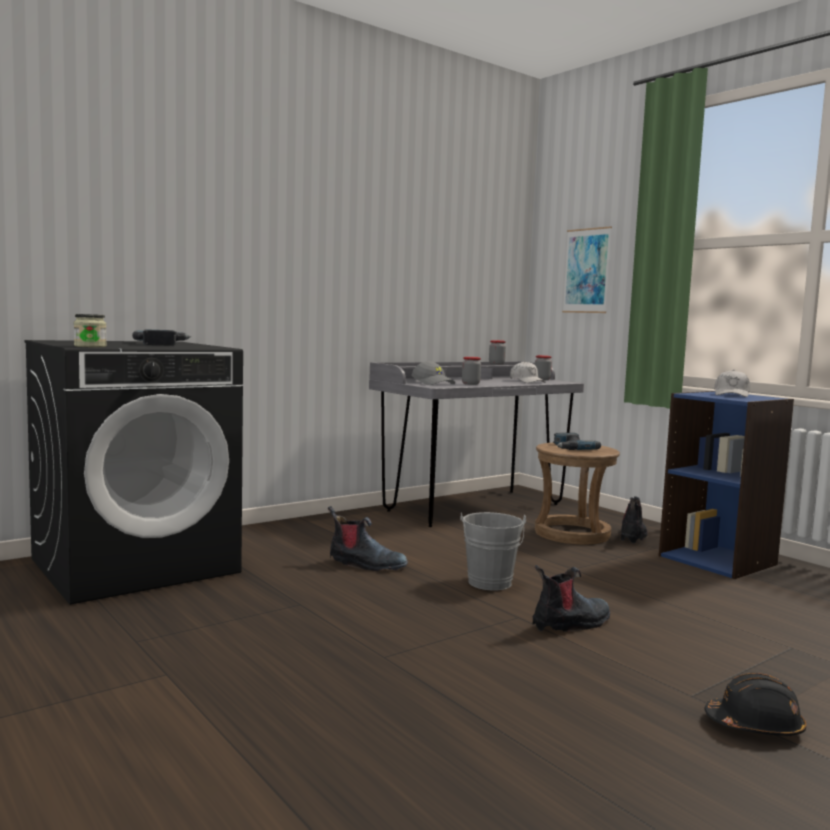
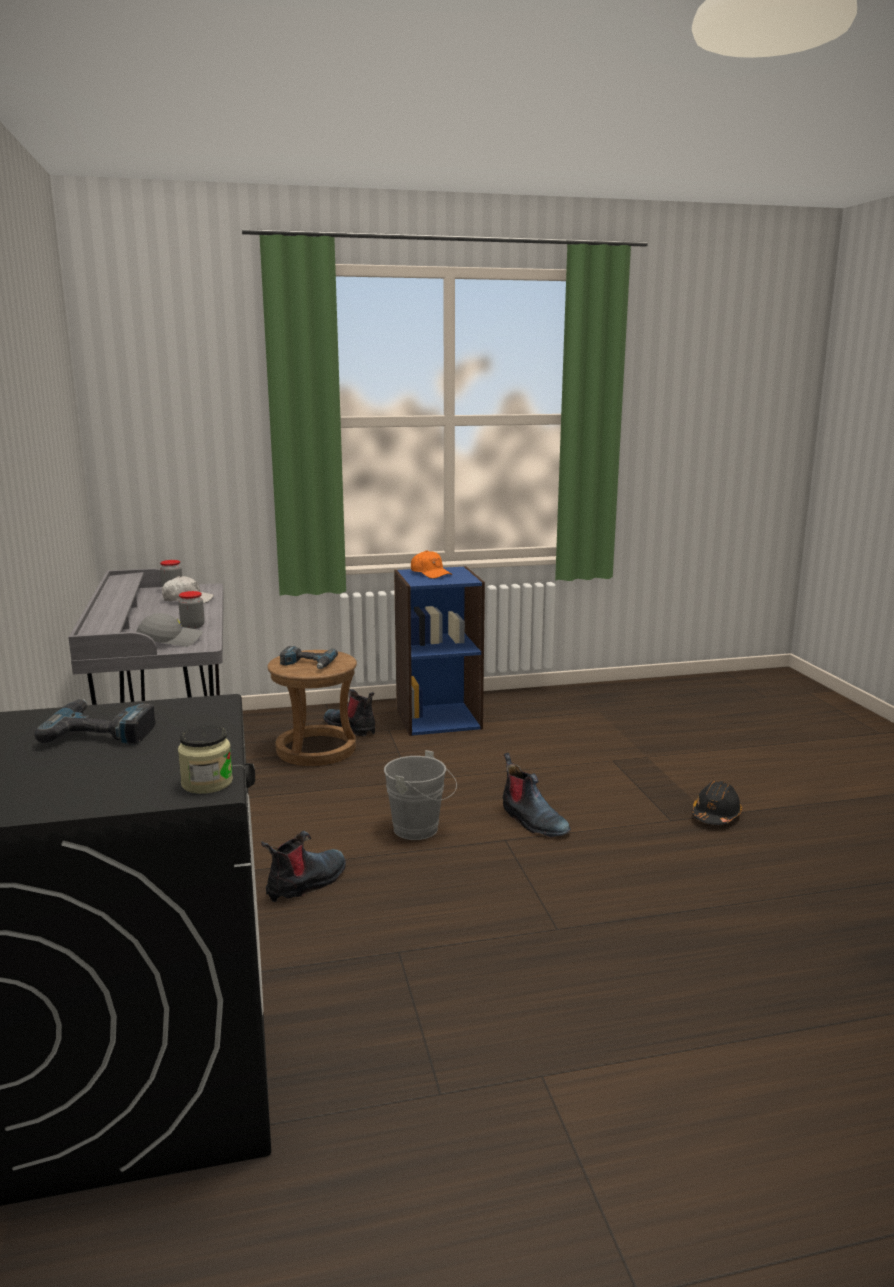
camera: 65 degrees left, 10 degrees up
(496, 364) = (120, 585): jar -> none
(571, 624) = (532, 821): boot -> boot turned 150 degrees clockwise
(586, 271) = (186, 449): picture -> none
(731, 394) = (430, 573): white cap -> orange cap

